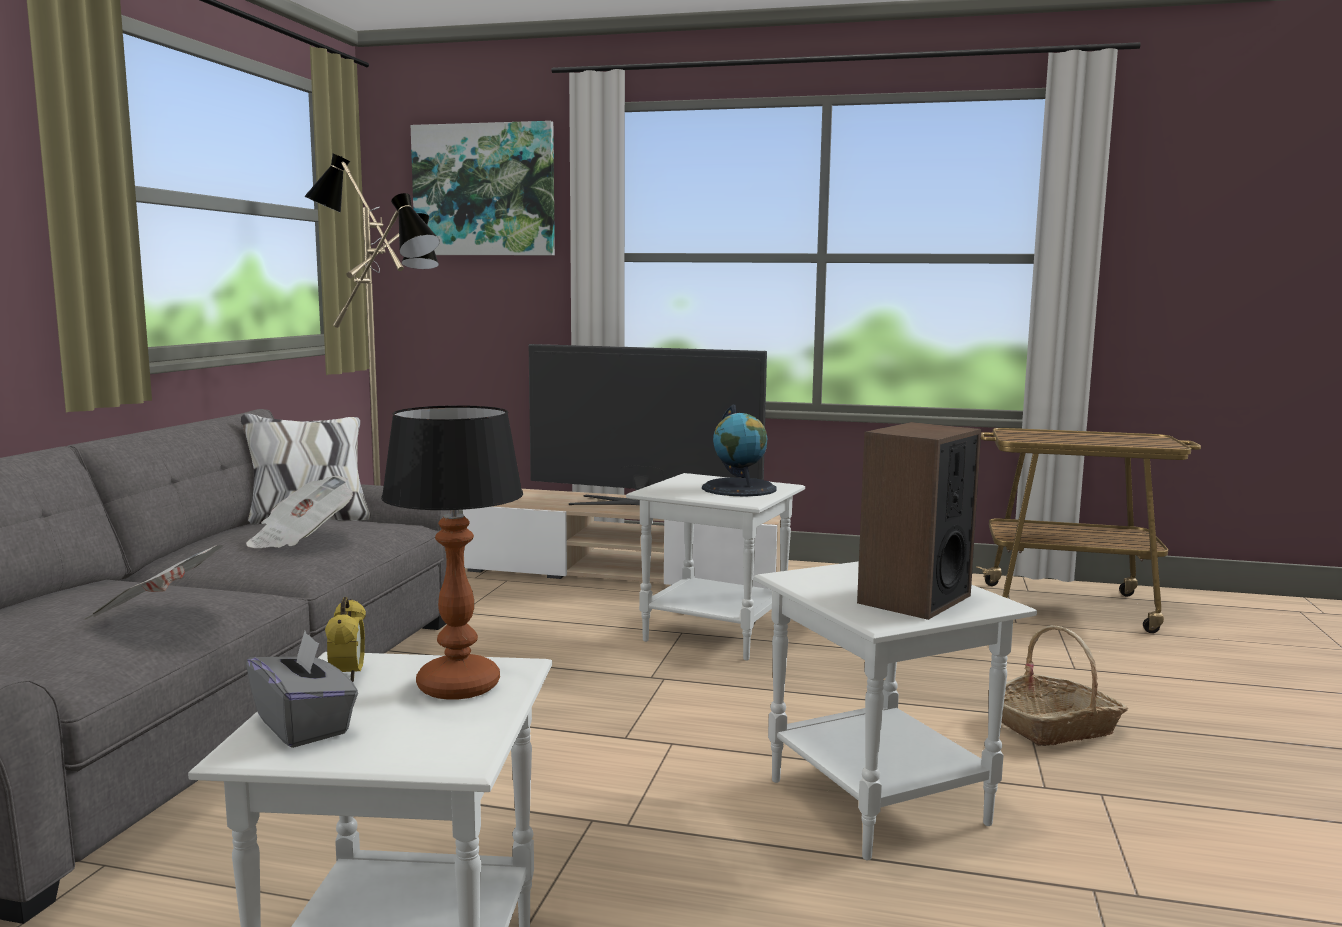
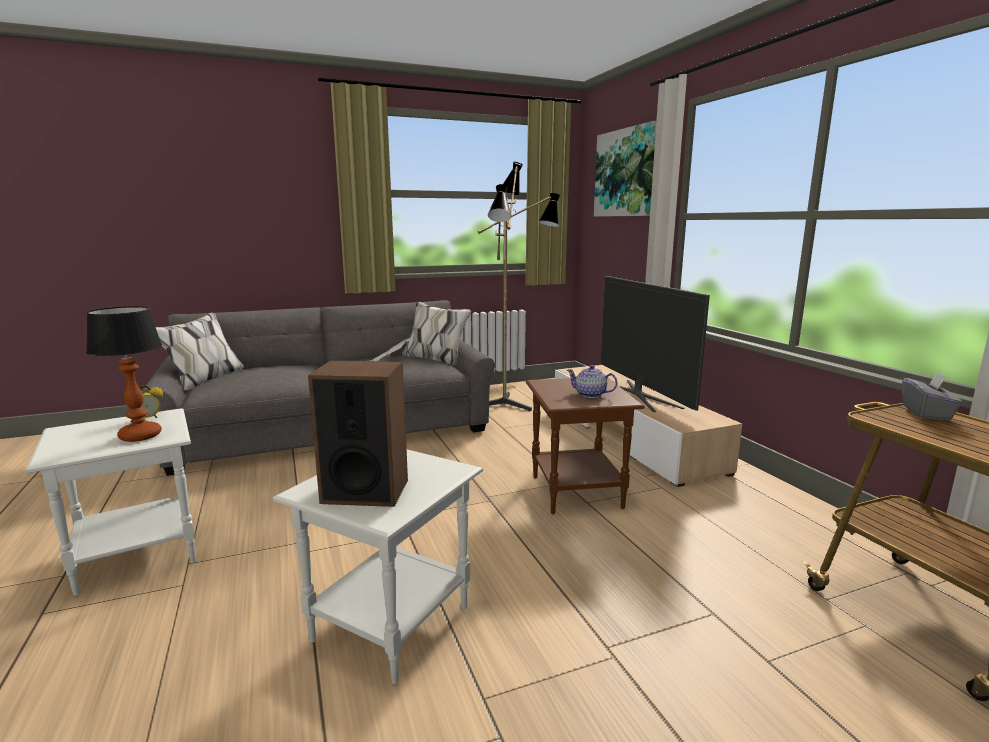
camera: 55 degrees right, 5 degrees up
(157, 615) = (260, 381): newspaper -> none
(304, 725) = (88, 428): grey tissue box -> grey tissue box (926, 413)
(717, 635) = (577, 493): white side table -> brown side table
(739, 488) = (590, 395): globe -> teapot
(1056, 727) = (610, 680): basket -> none

